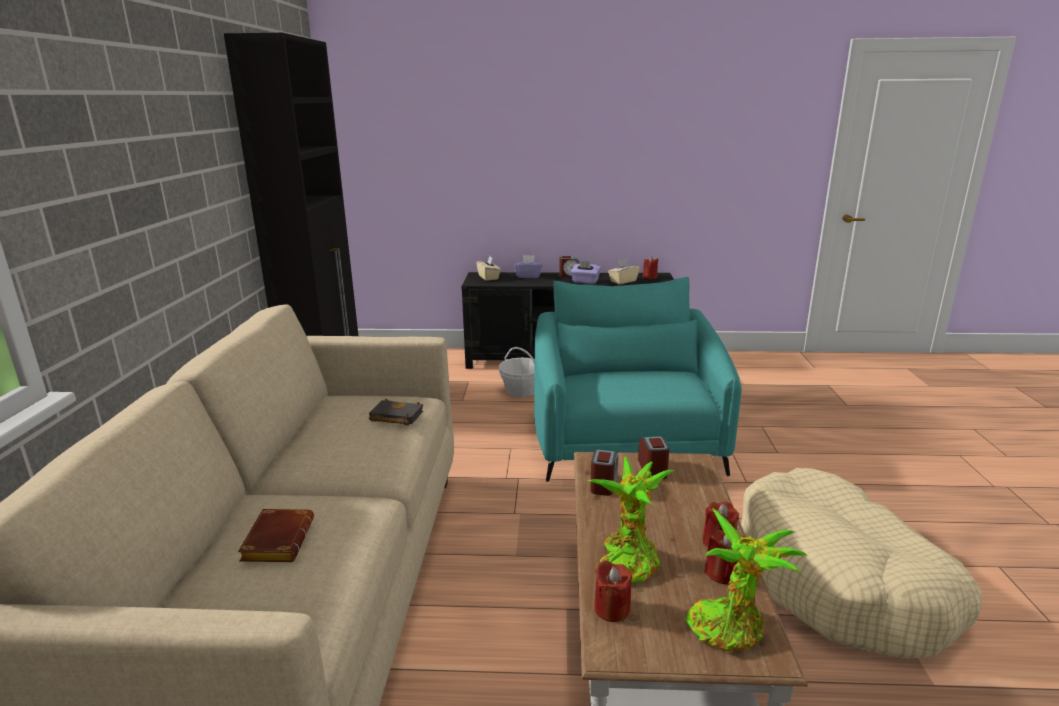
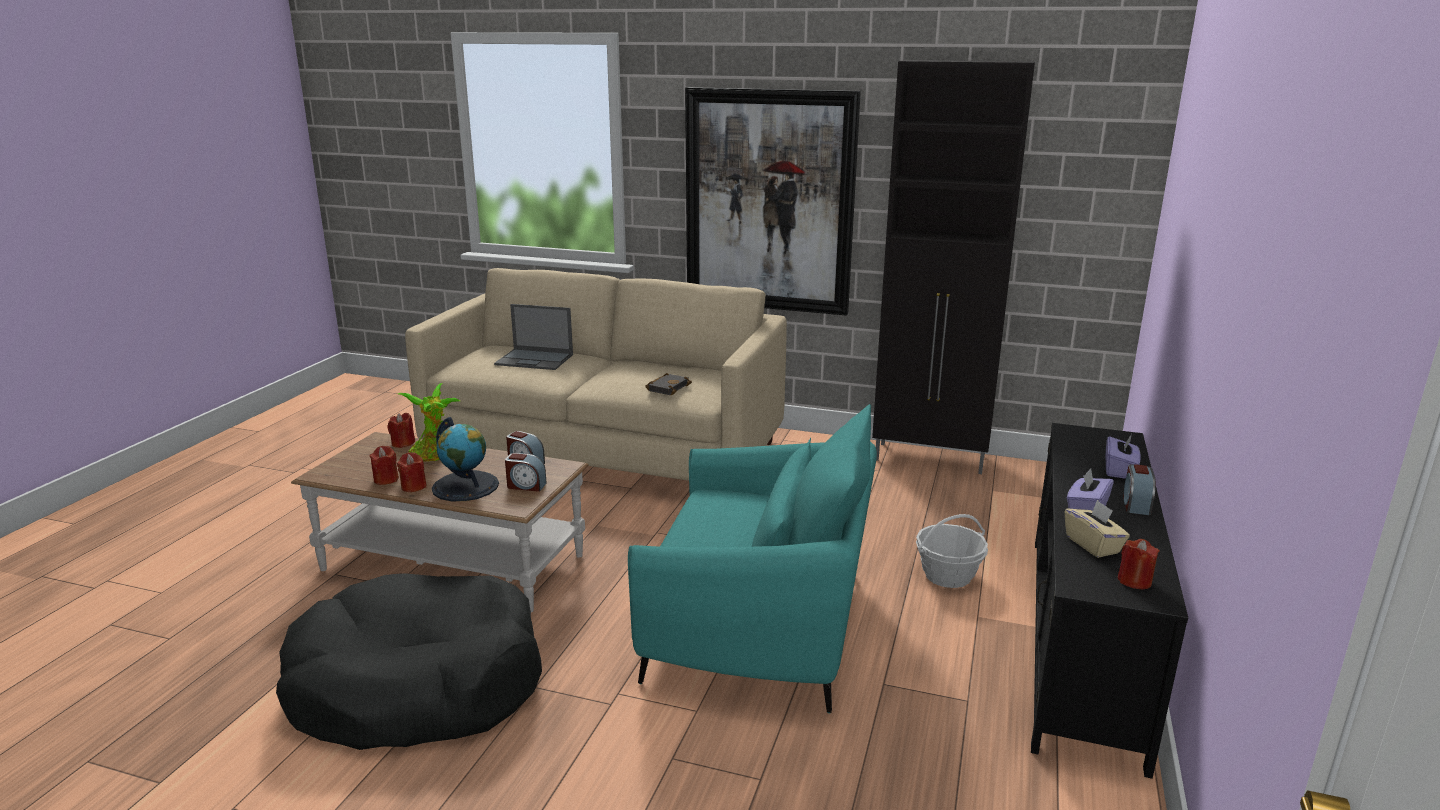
camera: 105 degrees right, 0 degrees up
(171, 216) = (769, 202): none -> picture
(277, 540) = (535, 360): brown book -> laptop
(489, 277) = (1104, 442): beige tissue box -> none
(685, 505) = (465, 486): none -> globe
(731, 627) = (347, 470): potted plant -> none
(840, 580) = (417, 685): beige dog bed -> black dog bed

